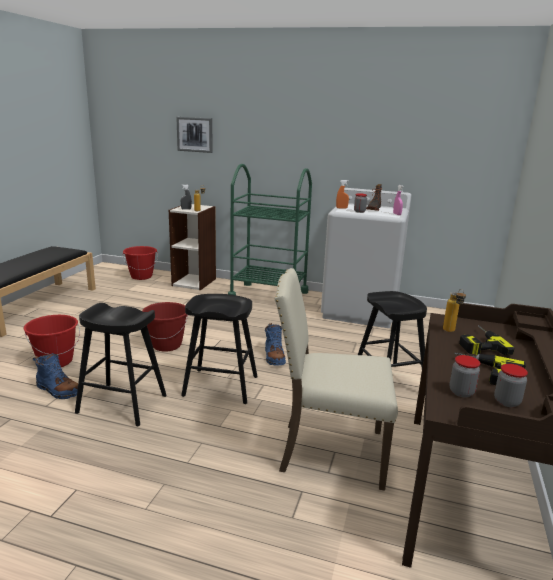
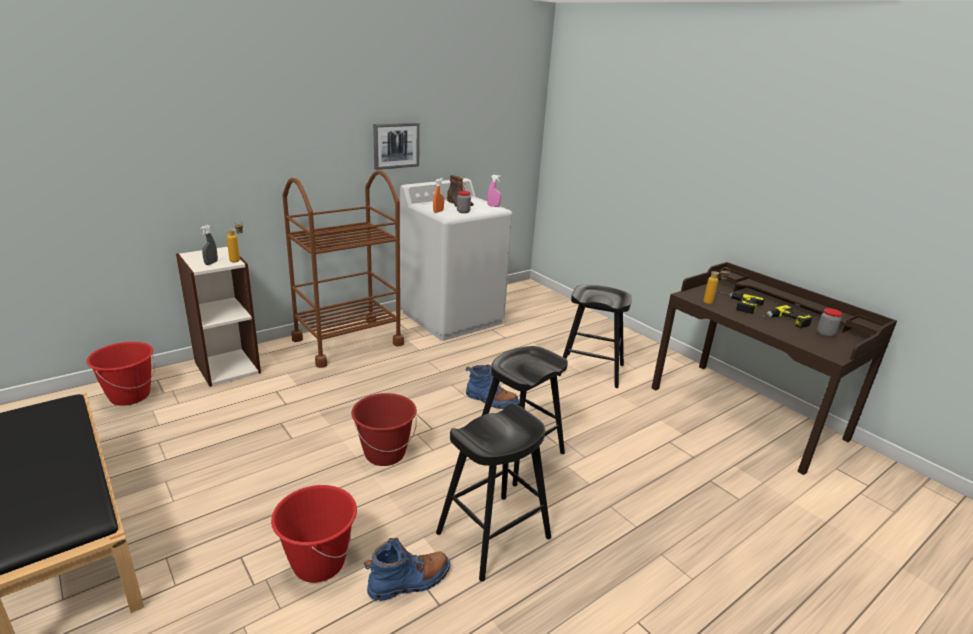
camera: 55 degrees left, 5 degrees up
(195, 134) = (171, 140): picture -> picture (396, 145)
(268, 295) = (347, 342): green cart -> brown cart
(329, 452) = (668, 444): beige chair -> none
(461, 392) = (809, 340): jar -> none

